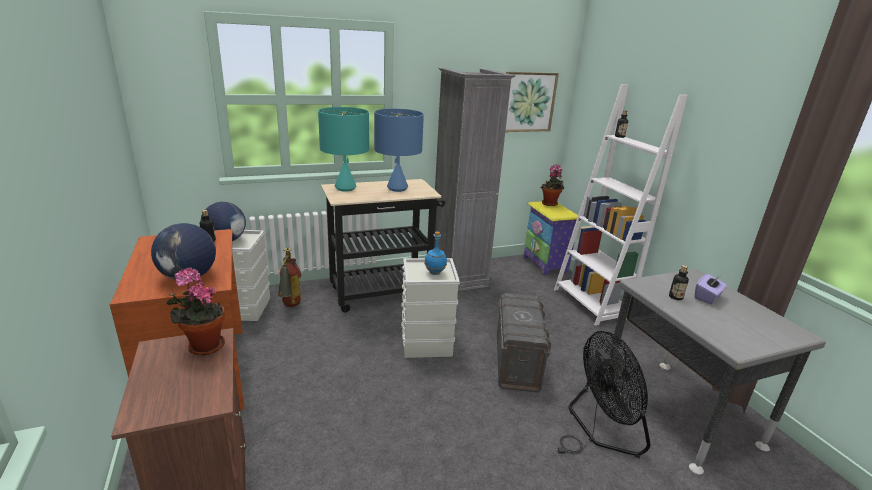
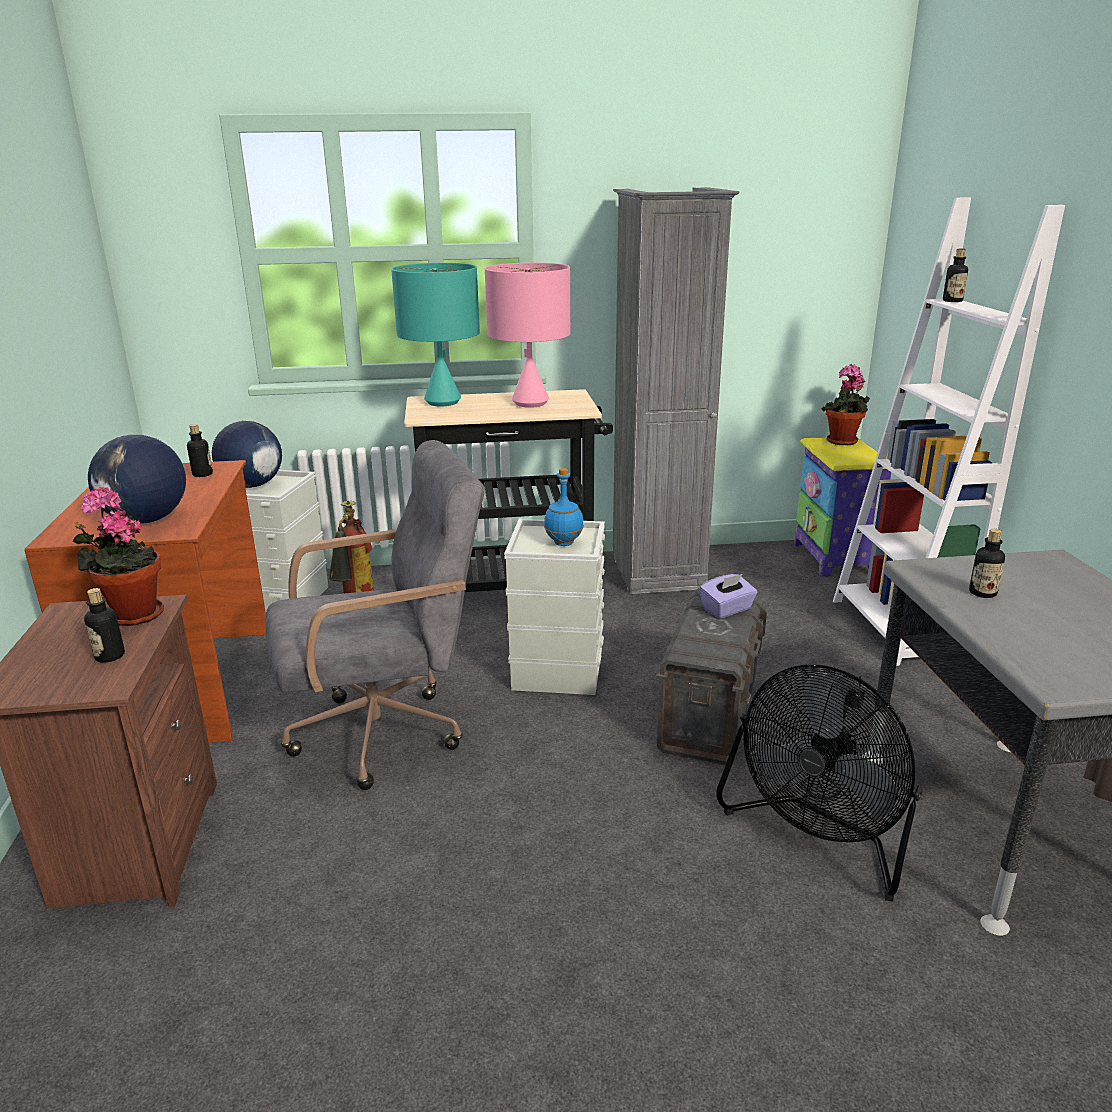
camera: 15 degrees right, 0 degrees up
(203, 379) = (110, 656): none -> bottle
(342, 394) = (387, 734): none -> grey office chair
(397, 189) = (530, 403): blue table lamp -> pink table lamp
(527, 102) = (794, 247): picture -> none
(594, 426) = (815, 831): black fan -> black fan turned 135 degrees clockwise
(707, 297) = (1053, 597): purple tissue box -> purple tissue box (727, 609)

